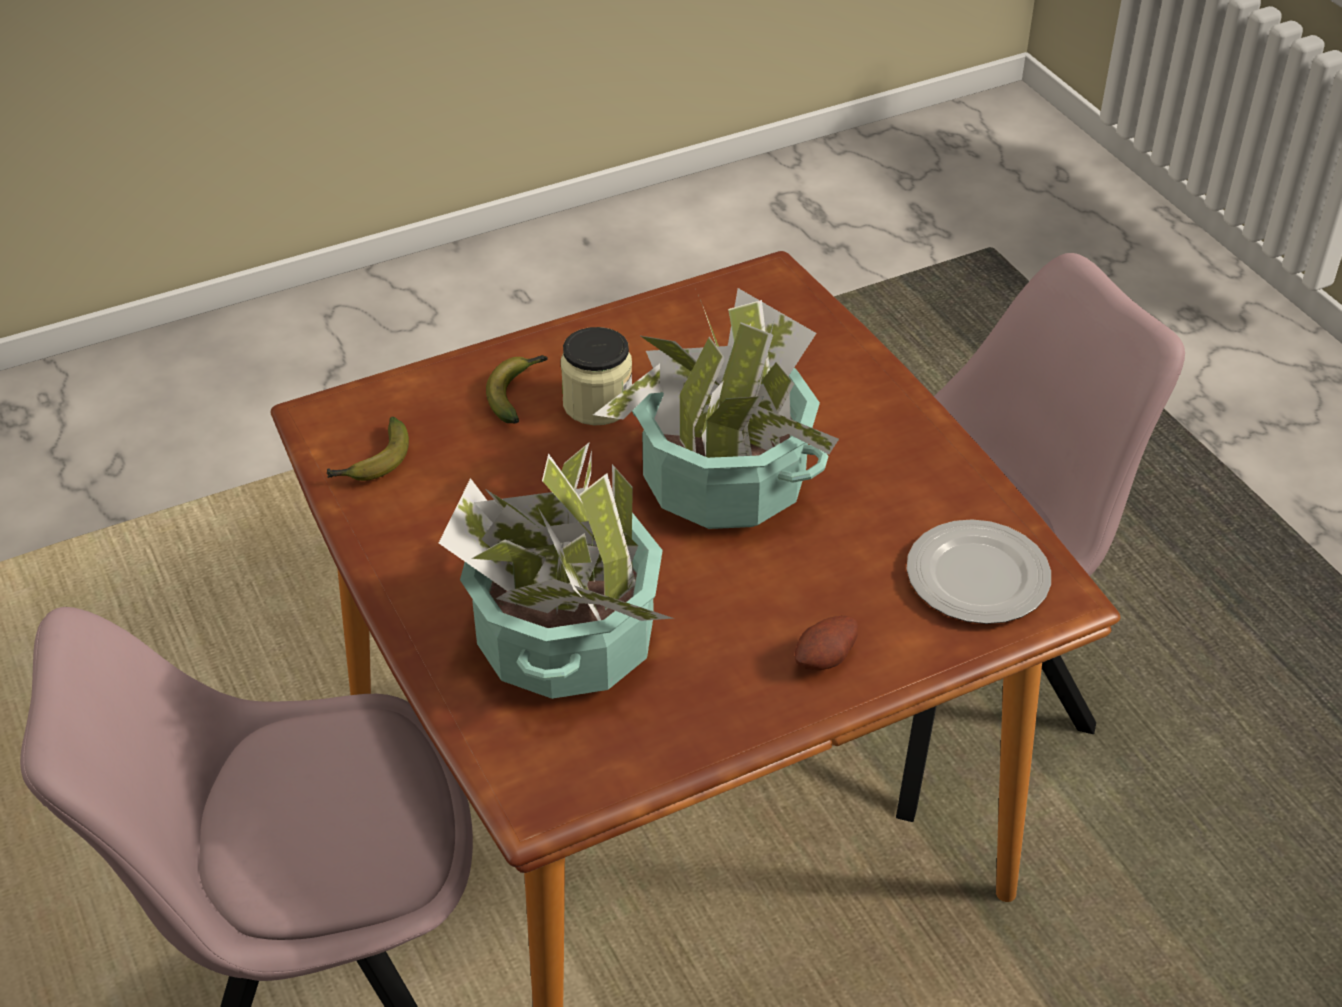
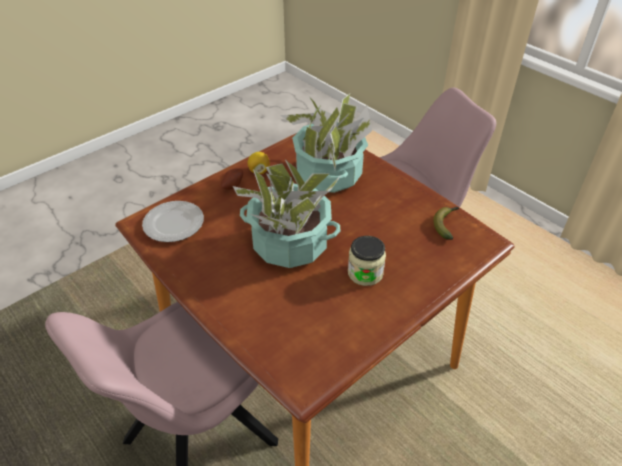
camera: 165 degrees right, 0 degrees up
(517, 393) = (407, 271): banana -> none
(746, 691) = (259, 171): none -> lemon

